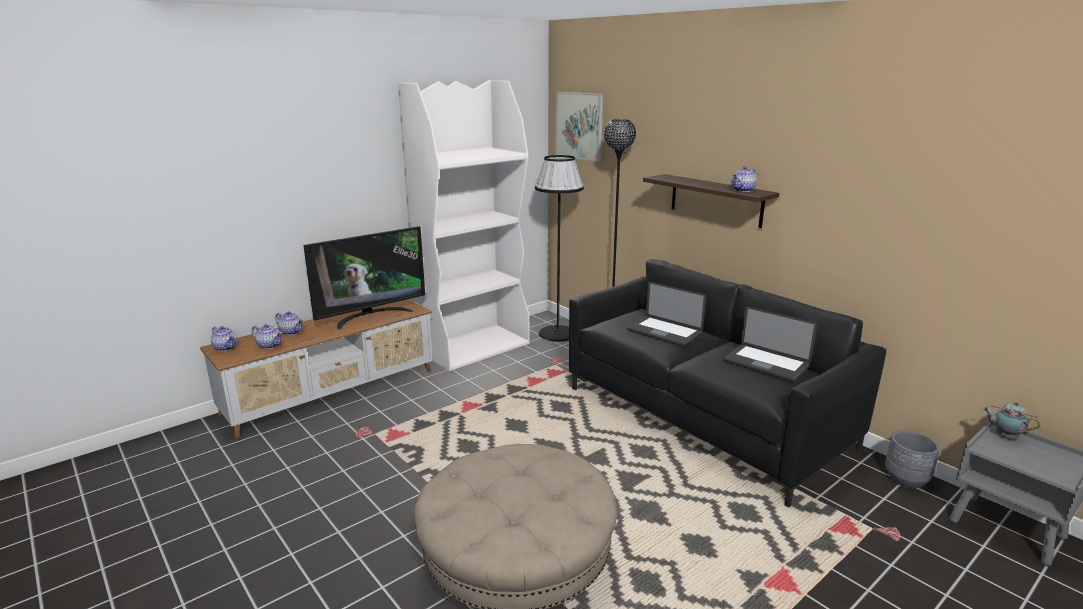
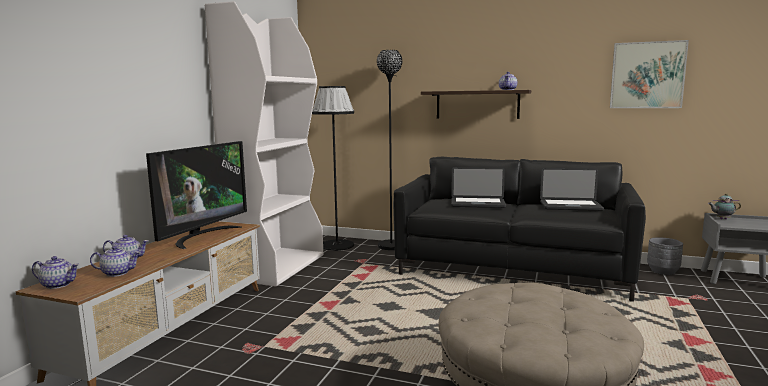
camera: 30 degrees left, 10 degrees down
(579, 125) = (336, 64): picture -> picture (647, 75)

